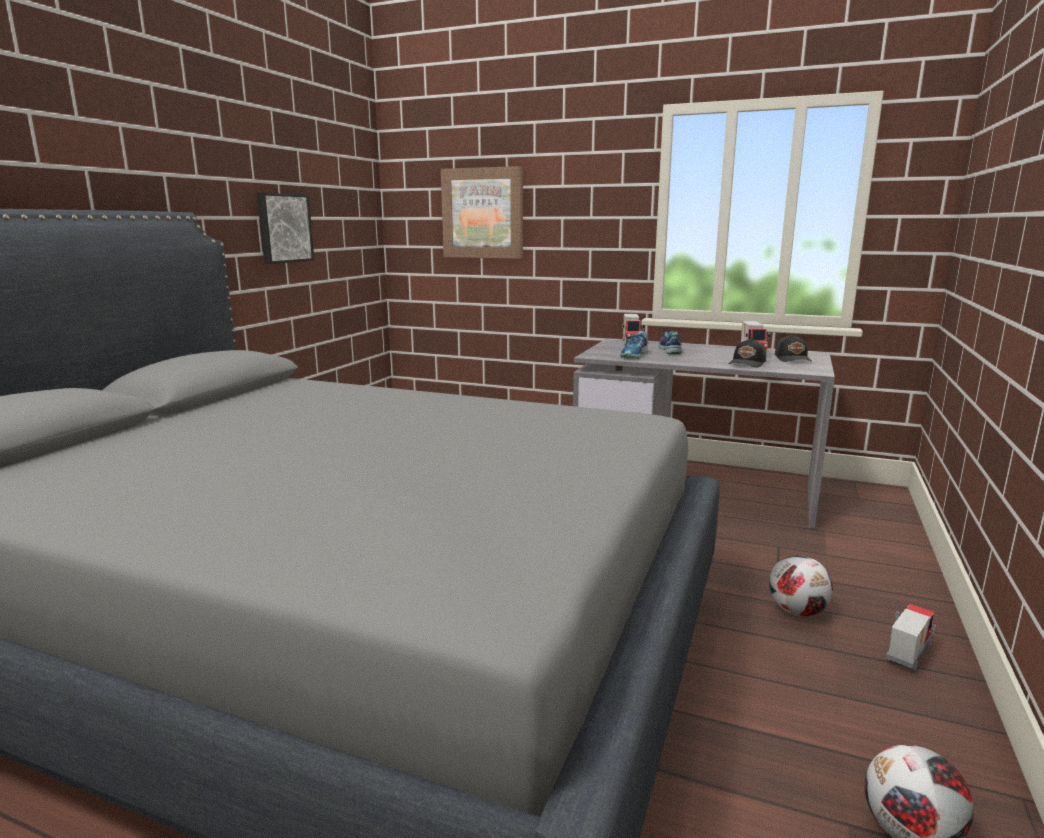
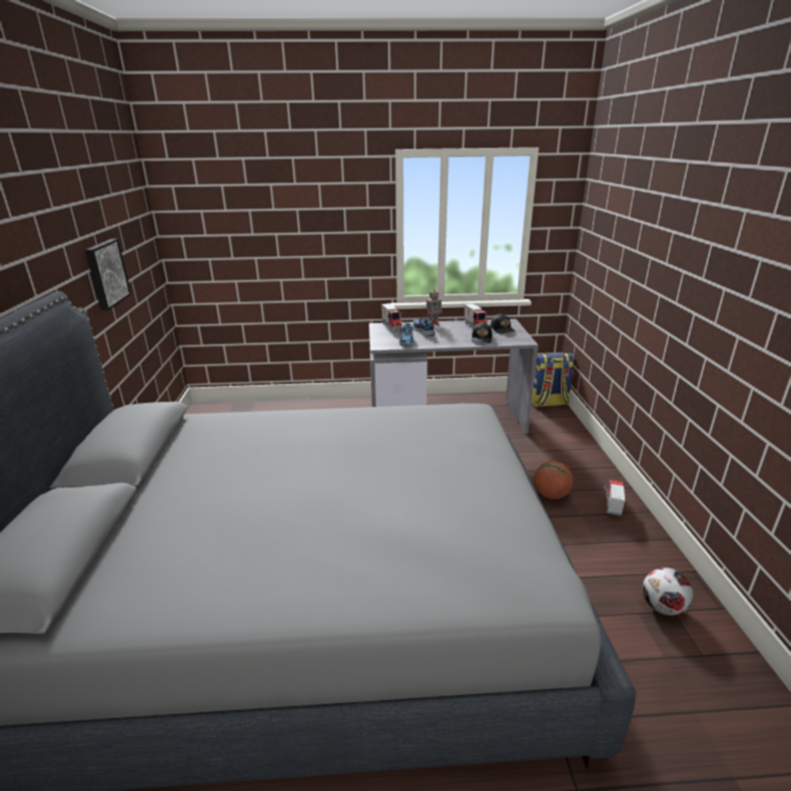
camera: 25 degrees left, 10 degrees up
(483, 213) = (255, 231): picture -> none
(694, 346) = (434, 323): none -> toy robot
(797, 611) = (551, 495): football -> basketball
(880, 500) = (548, 403): none -> backpack

